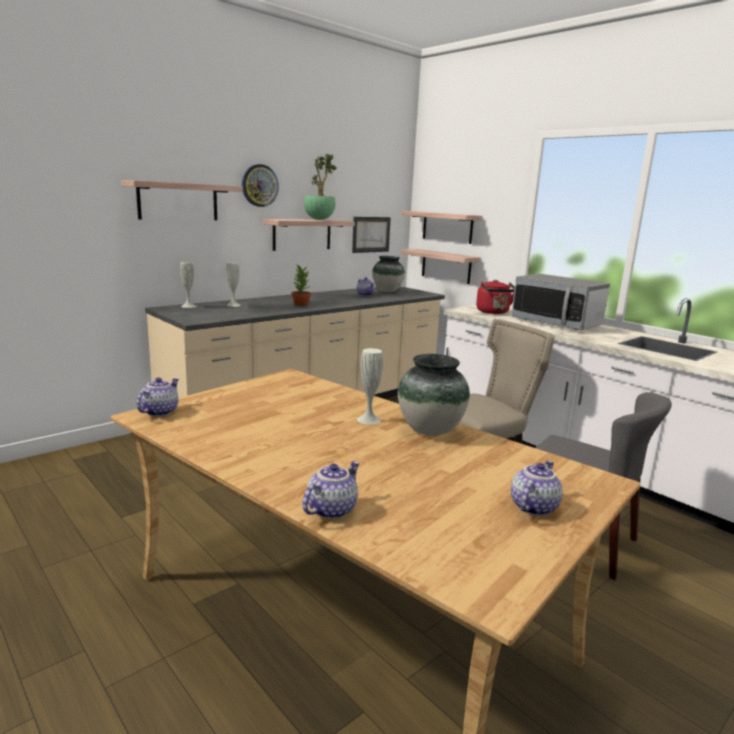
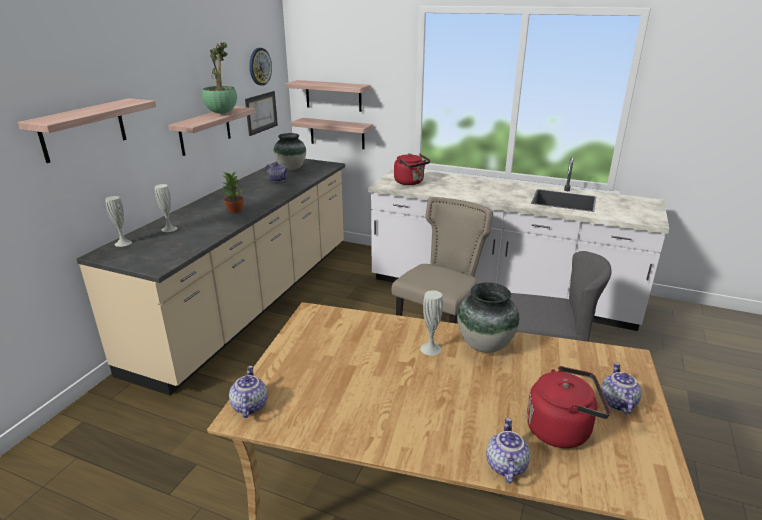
camera: 25 degrees left, 10 degrees up
(259, 185) = (158, 89): wall clock -> wall clock (259, 66)
(432, 505) = (561, 429): none -> red kettle
(556, 323) = (468, 186): microwave -> none

